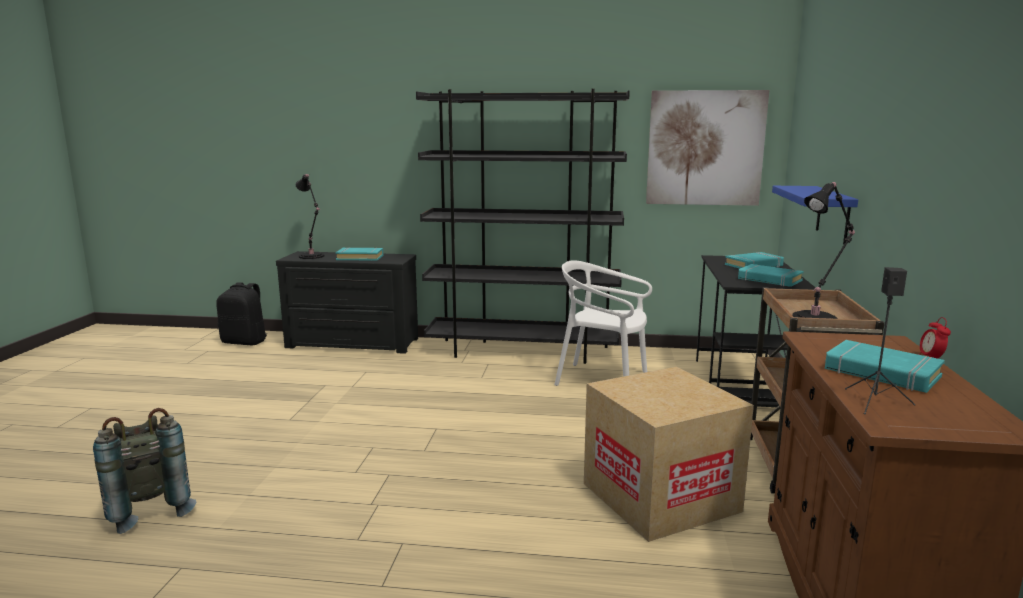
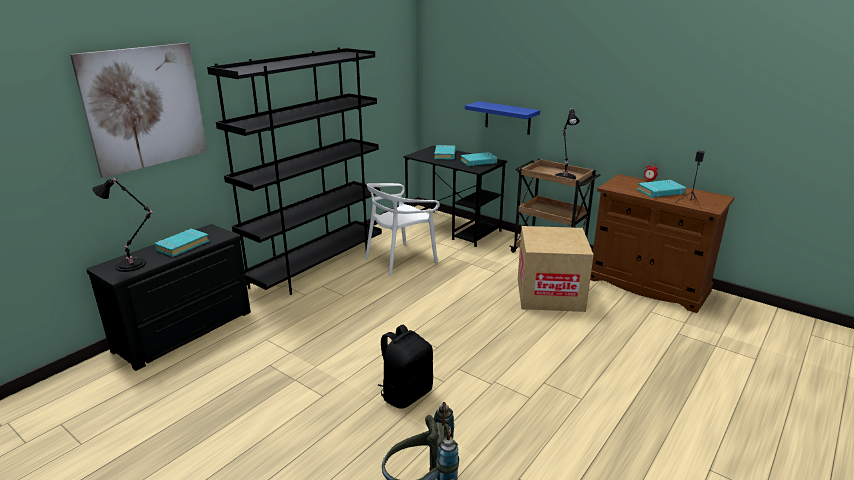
camera: 60 degrees left, 10 degrees up
(245, 342) = (73, 393): black backpack -> black backpack (406, 393)
(705, 148) = (383, 82): picture -> picture (145, 108)

